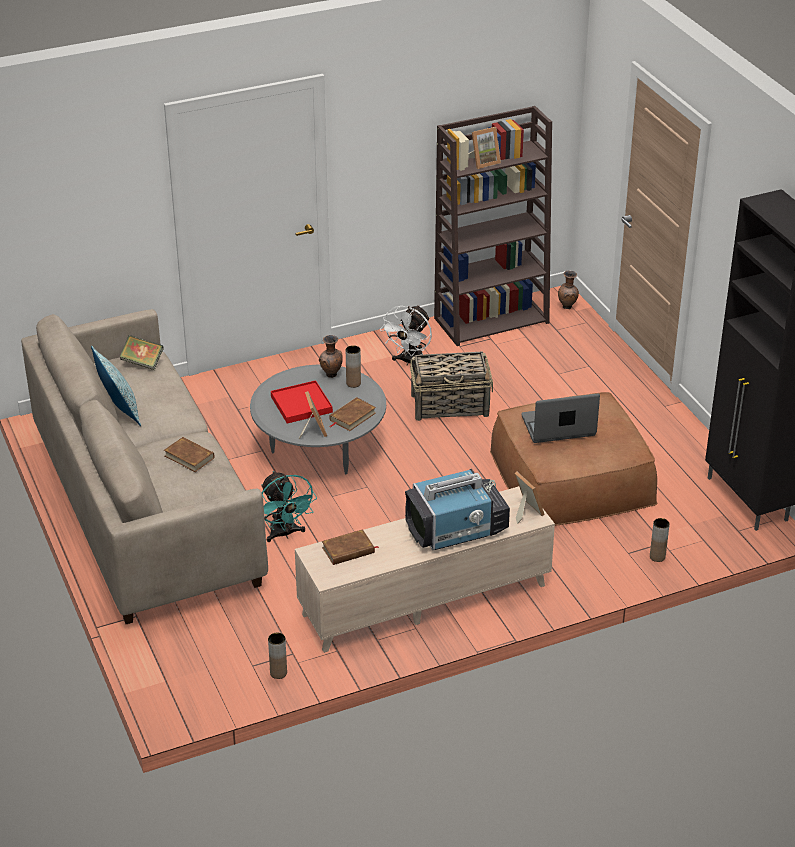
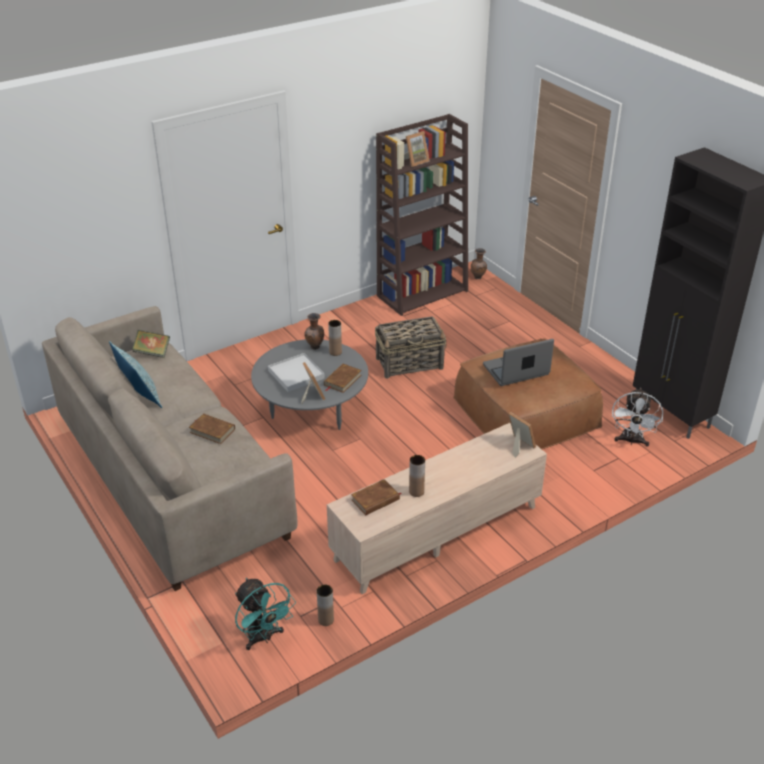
camera: 10 degrees left, 0 degrees up
(285, 534) = (300, 488): turquoise fan -> turquoise fan (263, 637)
(301, 404) = (296, 374): red tray -> white tray
(409, 362) = (366, 332): white fan -> white fan (631, 441)
(457, 529) = (465, 468): television -> none
(657, 557) = (618, 470): brown vase -> brown vase (416, 492)

